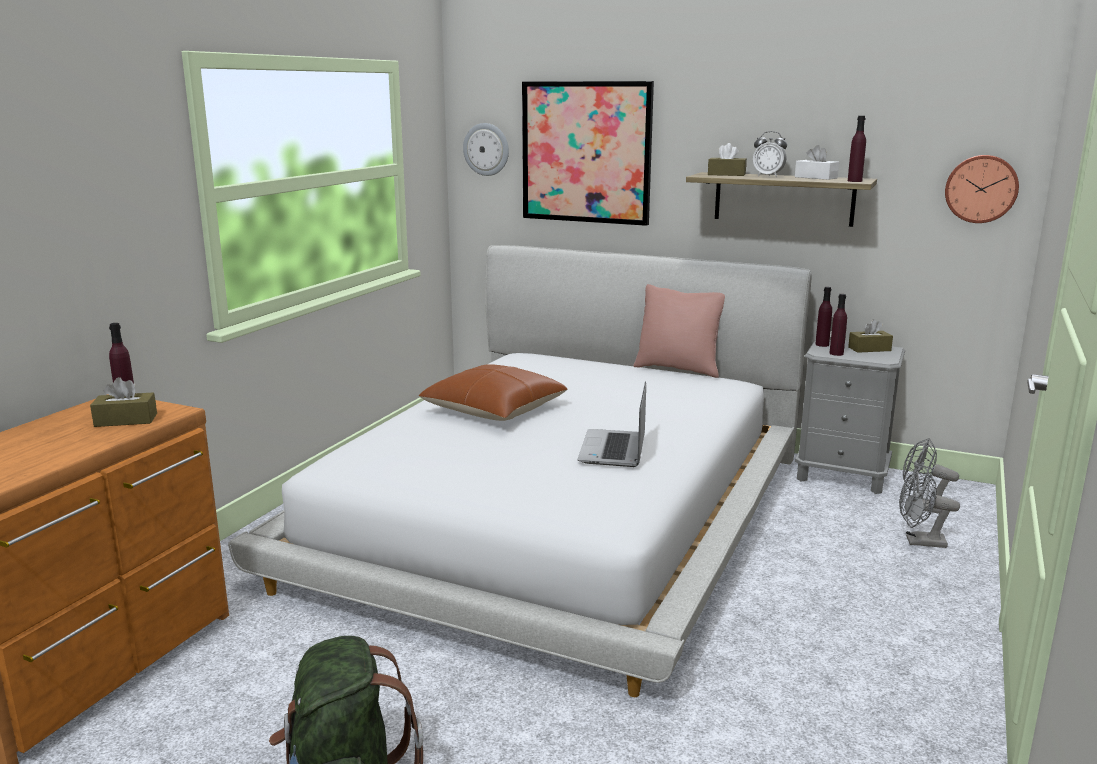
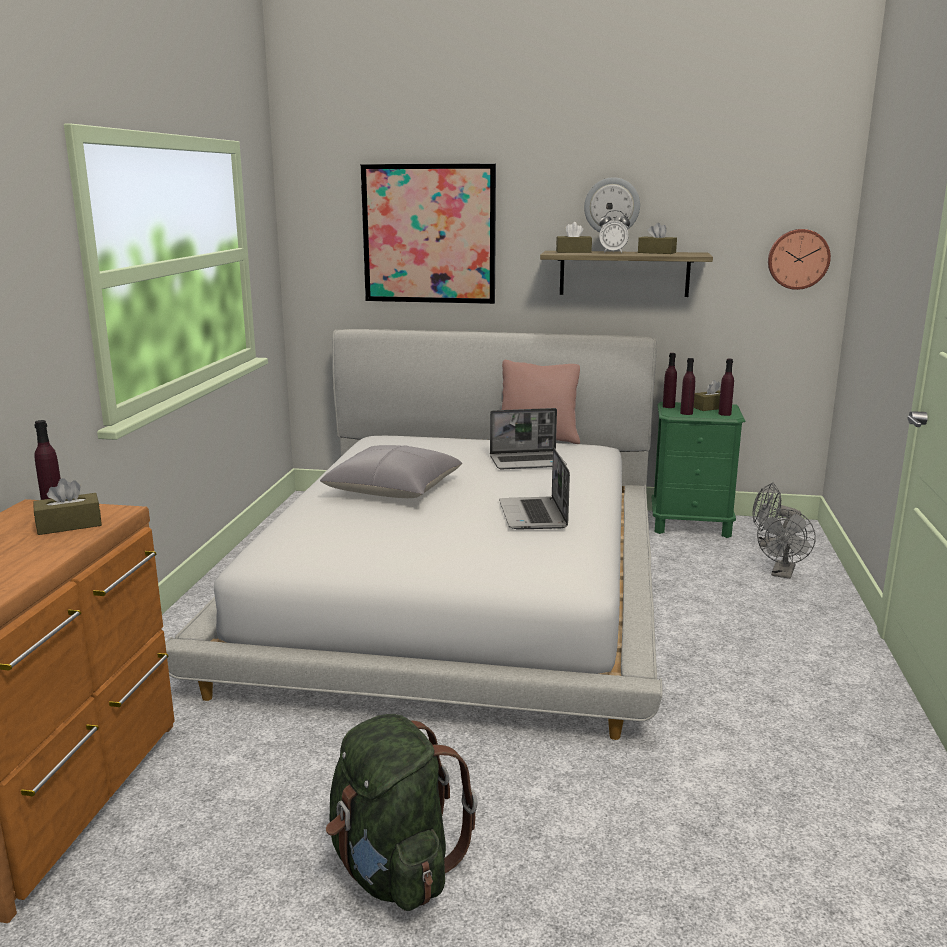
camera: 15 degrees left, 0 degrees up
(486, 149) = (322, 233): wall clock -> wall clock (612, 206)
(494, 410) = (394, 489): brown pillow -> grey pillow
(648, 393) = (528, 462): none -> laptop
(816, 177) = (656, 252): white tissue box -> brown tissue box
(842, 476) = (691, 525): grey nightstand -> green nightstand
(854, 181) = (695, 254): purple bottle -> purple bottle (724, 414)
(919, 542) = (782, 574): grey fan -> grey fan turned 60 degrees counterclockwise

